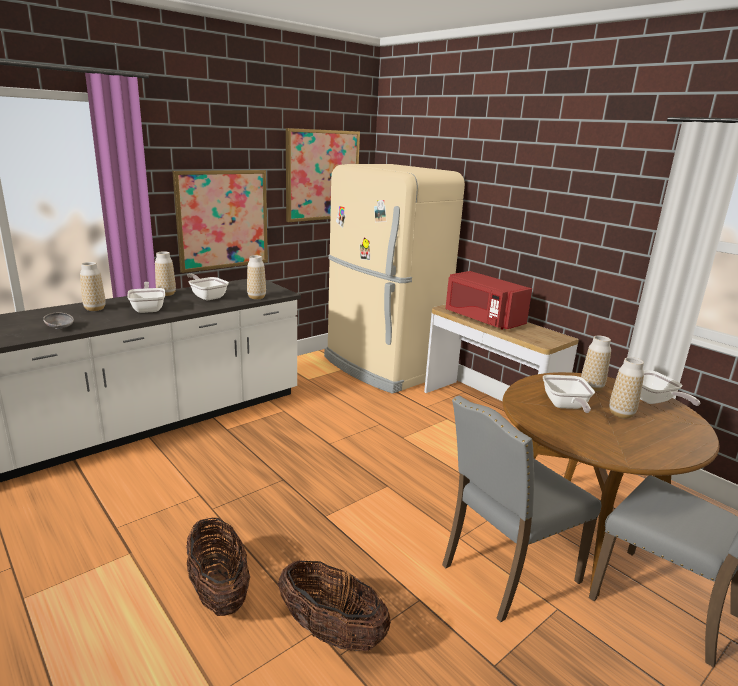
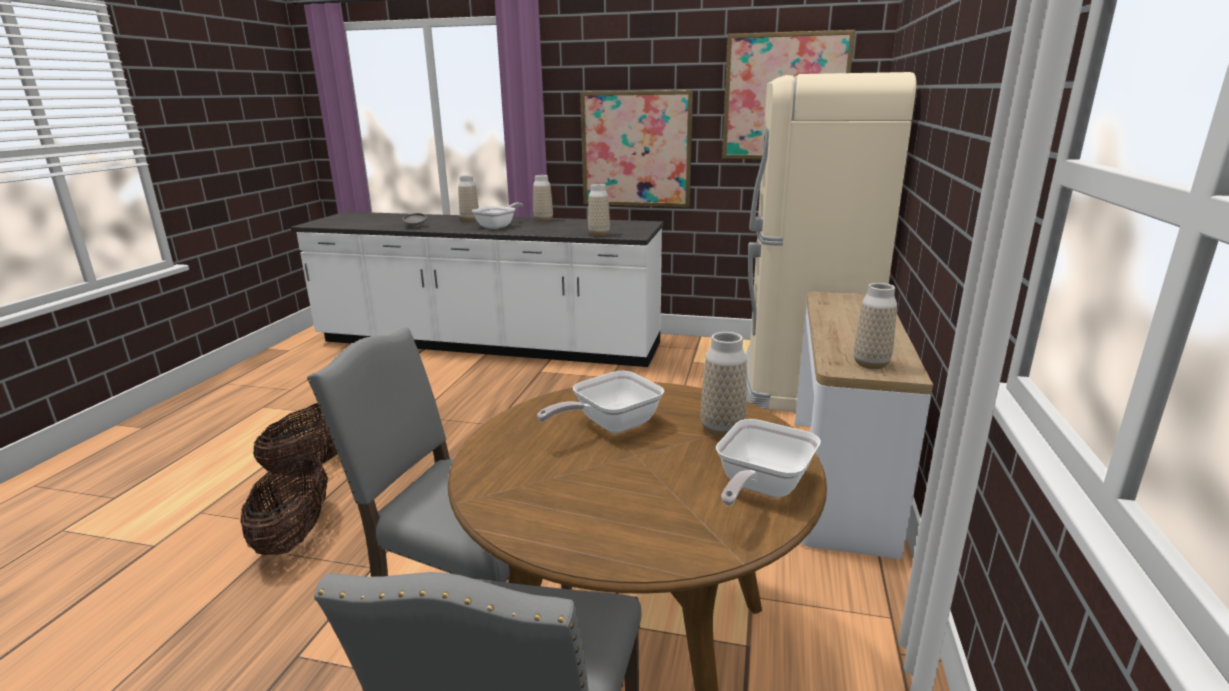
camera: 55 degrees right, 0 degrees up
(207, 296) = (564, 227): frying pan -> none
(482, 319) = (842, 319): red microwave -> none
(621, 414) = (650, 468): vase -> vase (871, 364)

